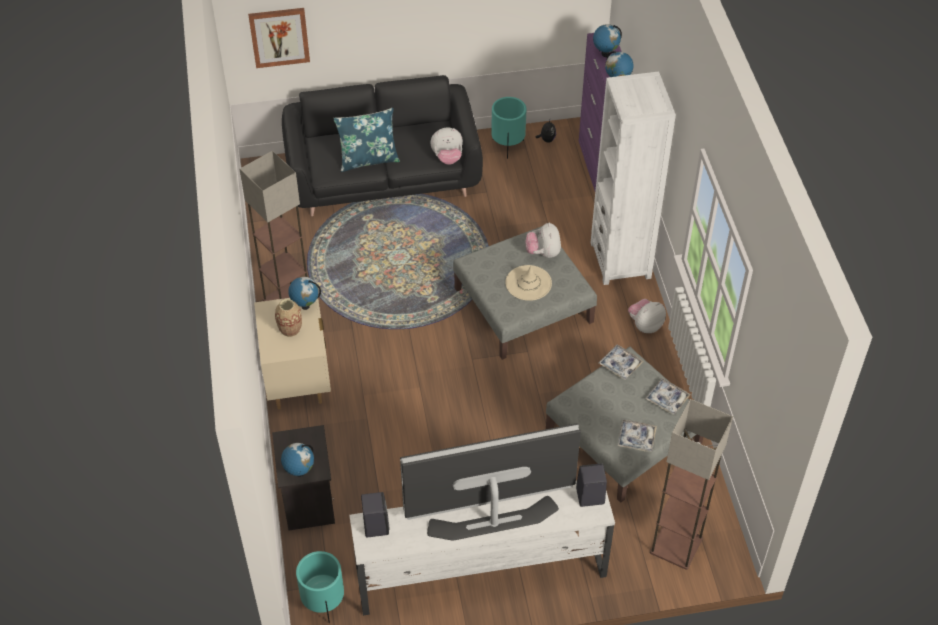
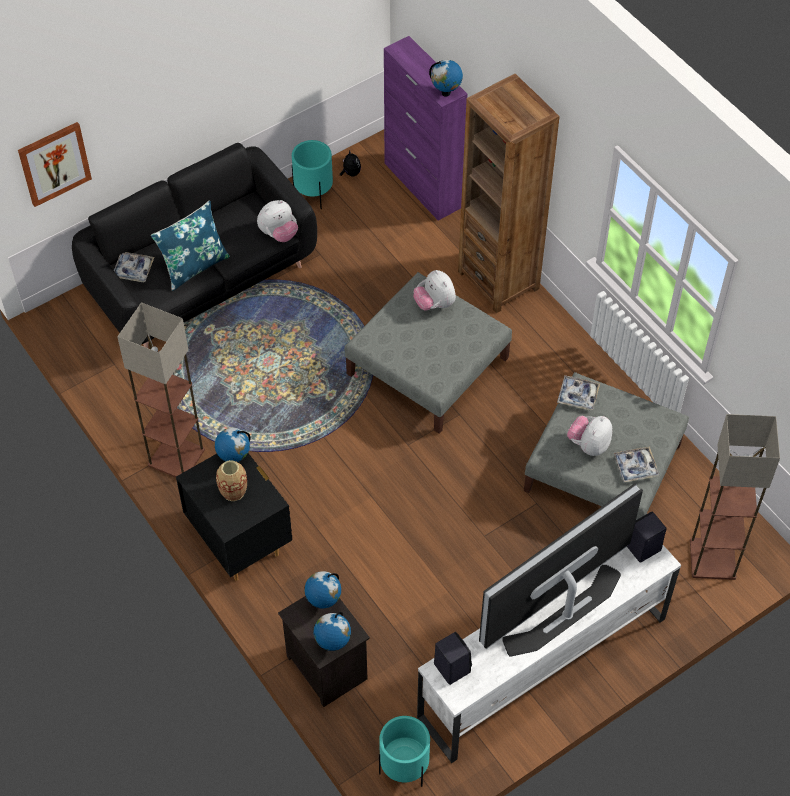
camera: 25 degrees left, 5 degrees up
(298, 382) = (240, 542): beige nightstand -> black nightstand
(528, 283) = (438, 343): beige hat -> none
(605, 54) = (415, 65): globe -> globe (323, 602)
(620, 260) = (498, 280): white bookcase -> brown bookcase
(645, 325) = (560, 341): plush toy -> plush toy (589, 445)
(667, 399) = (642, 414): tray -> tray (133, 270)

